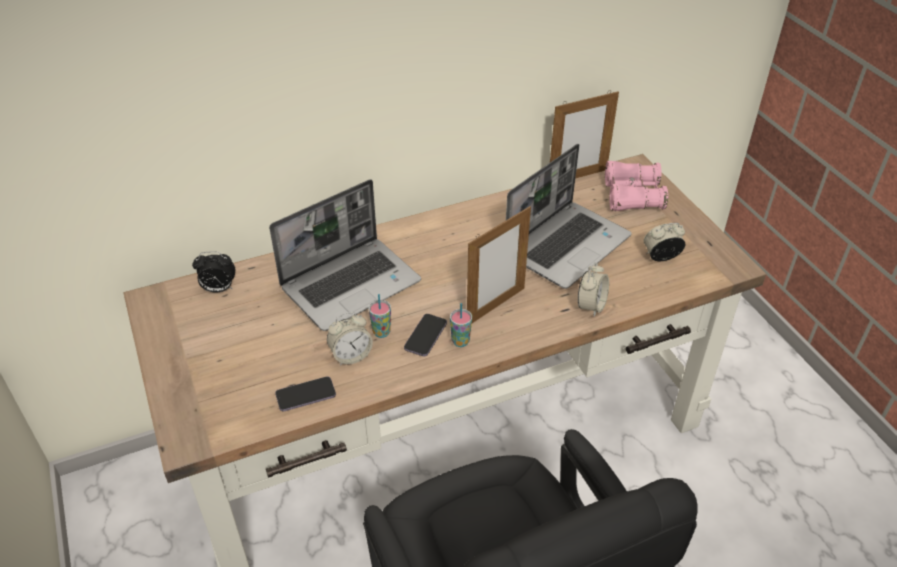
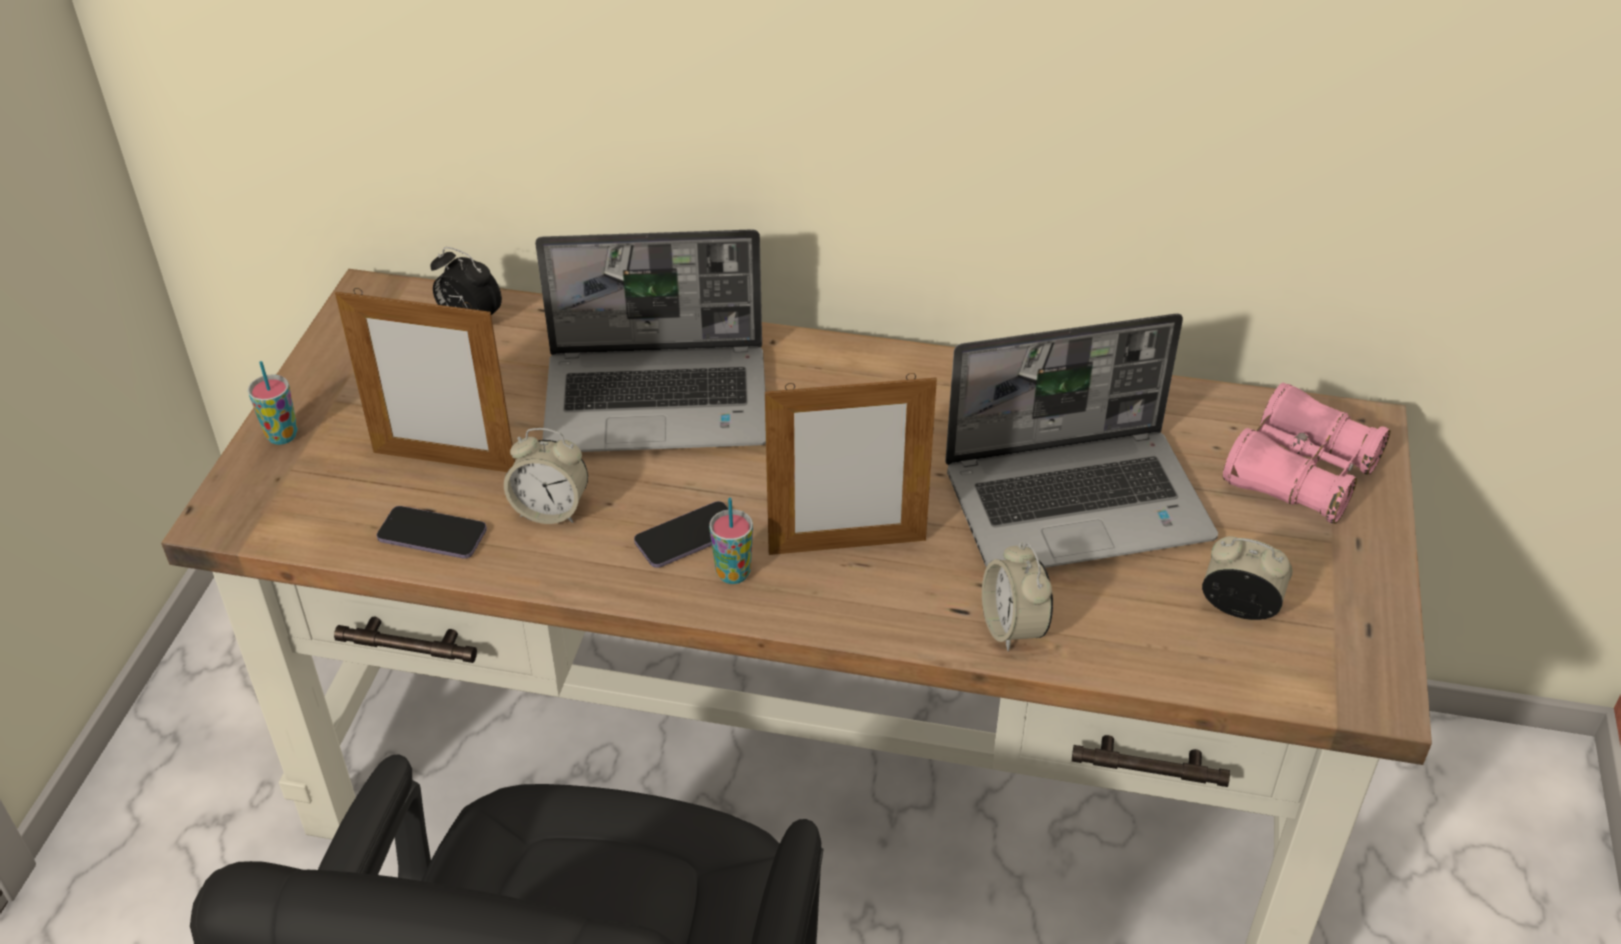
camera: 35 degrees right, 0 degrees up
(381, 332) = (629, 497): cup -> cup (282, 436)
(577, 177) = (1224, 394): picture frame -> picture frame (445, 462)
(591, 306) = (1013, 627): alarm clock -> alarm clock turned 105 degrees clockwise

